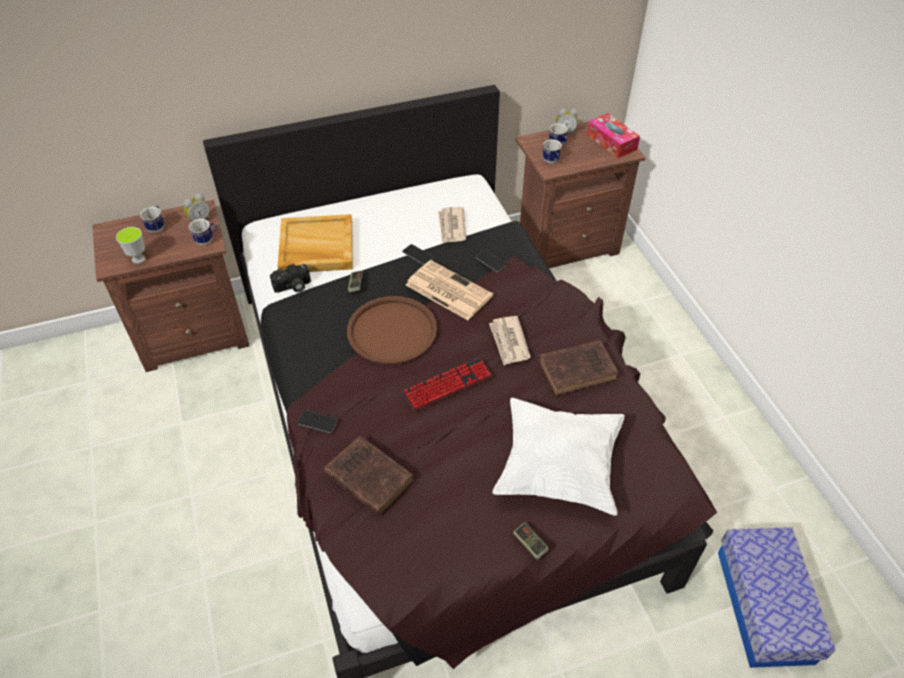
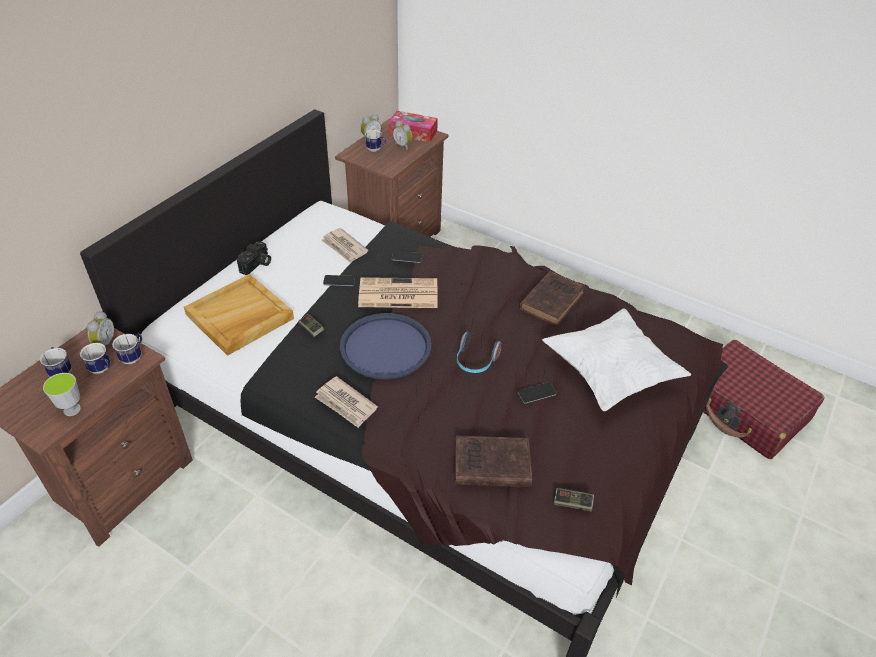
camera: 40 degrees left, 5 degrees down
(292, 287) = (253, 359): camera -> camera (257, 265)
(317, 422) = (403, 450): phone -> phone (536, 393)
(392, 331) = (385, 347): brown tray -> blue tray
(448, 385) = (475, 361): keyboard -> headphones
(509, 342) = (485, 307): newspaper -> newspaper (346, 404)
(530, 544) = (648, 435): game controller -> game controller (572, 503)
(551, 162) = (384, 163): mug -> mug (102, 370)
(588, 152) = (403, 146): none -> alarm clock
(764, 606) = (745, 409): storage box -> red suitcase

